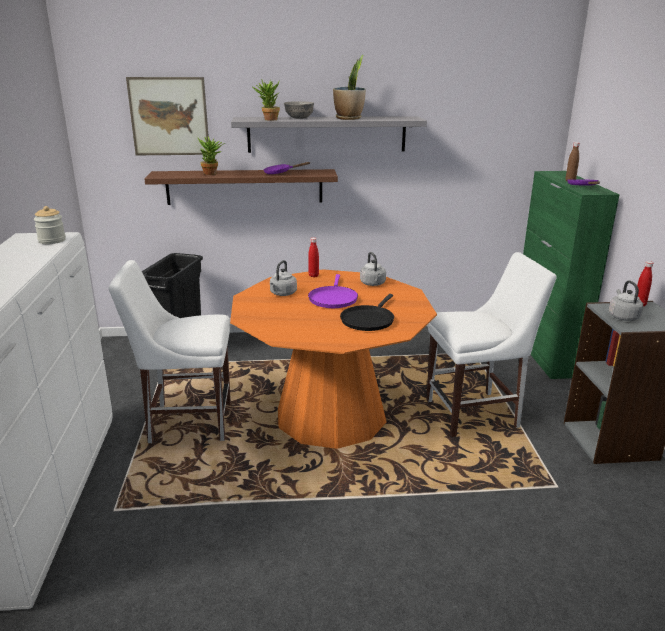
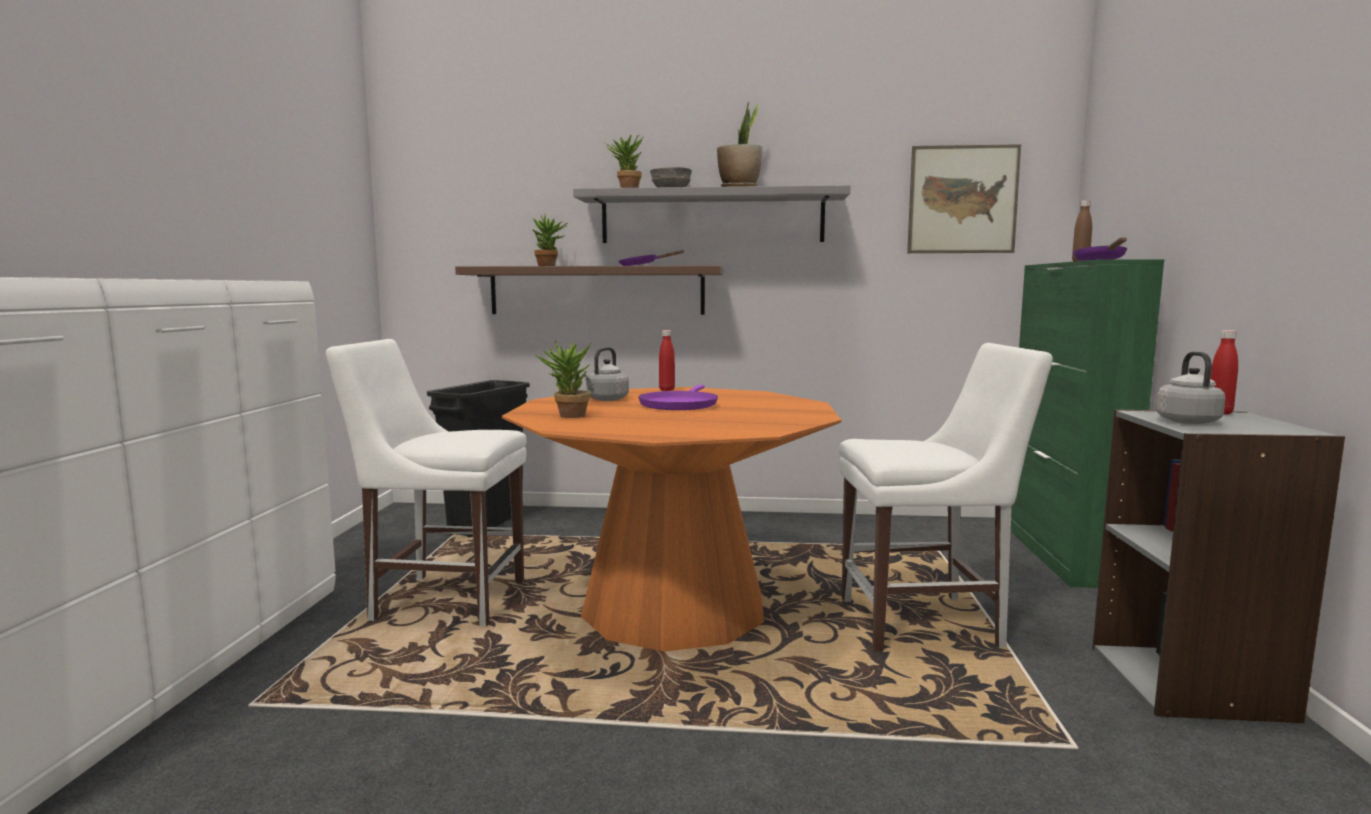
camera: 10 degrees right, 15 degrees down
(52, 240) = (258, 280): jar -> none
(169, 116) = (501, 194): picture -> picture (962, 200)
(272, 320) = (567, 416): none -> potted plant
(368, 320) = (721, 420): black frying pan -> none
(373, 284) = (753, 397): grey kettle -> none

